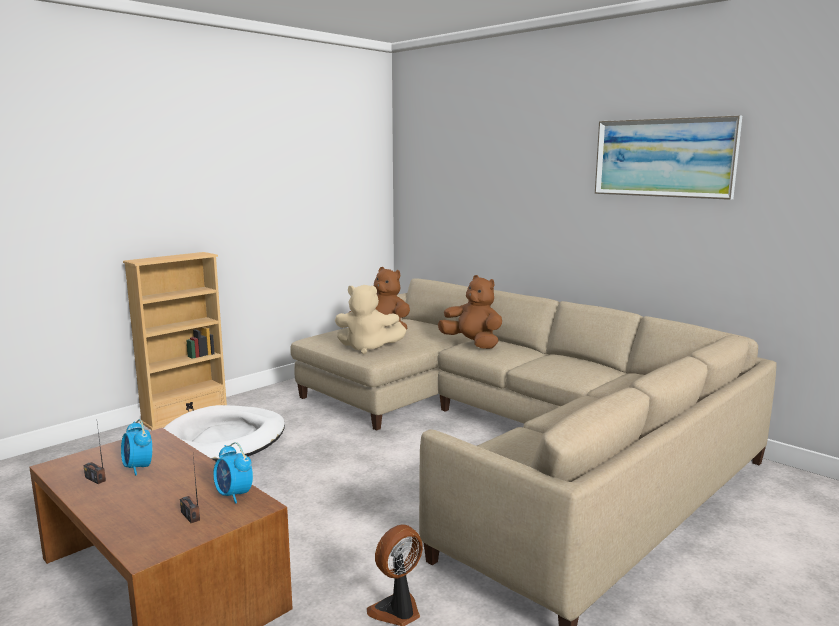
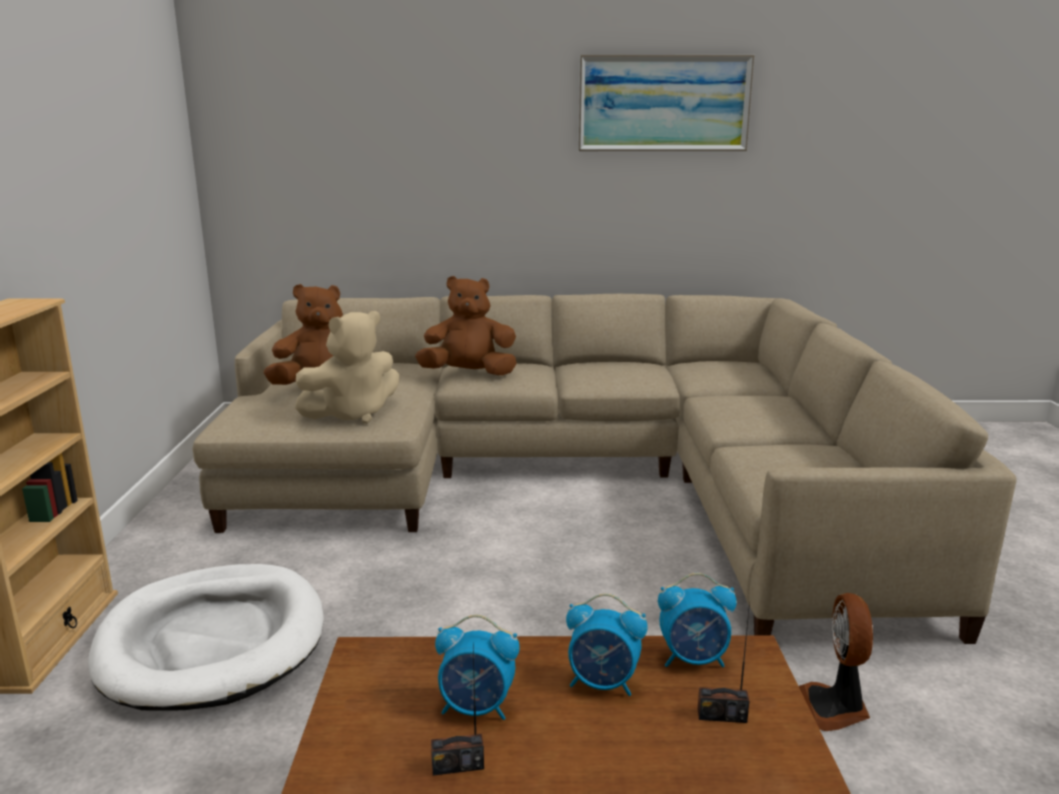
camera: 45 degrees left, 5 degrees up
(186, 484) = (603, 684): none -> alarm clock

